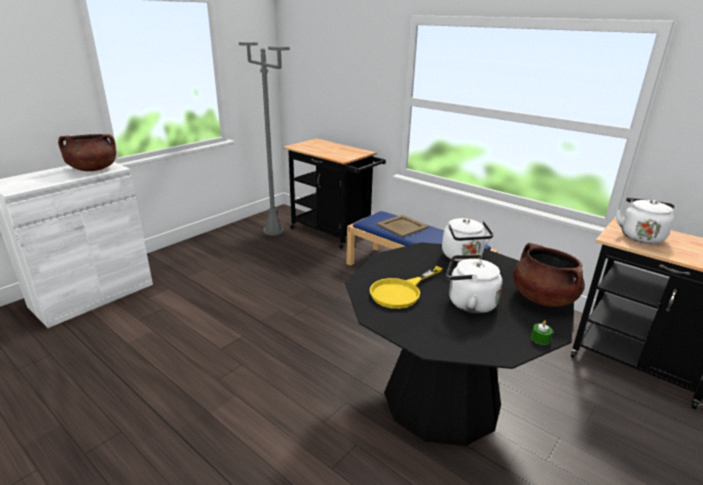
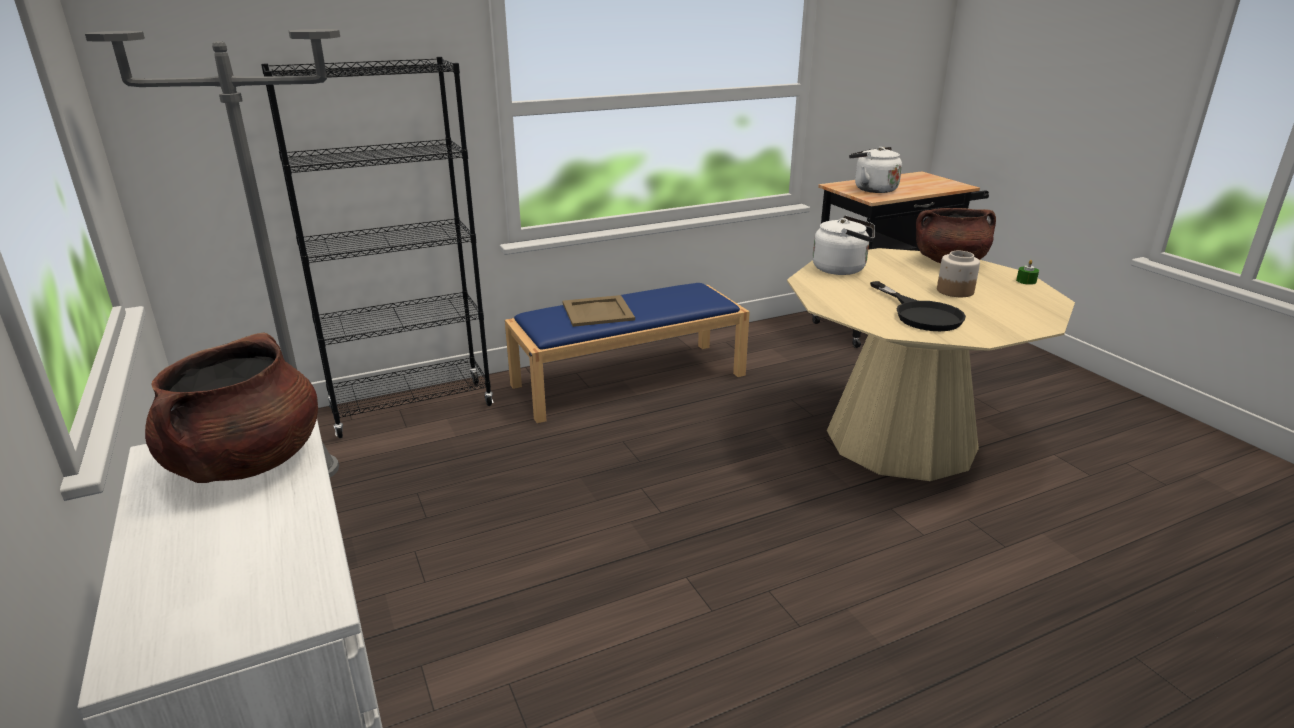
camera: 65 degrees left, 0 degrees up
(334, 233) = (412, 408): black cart -> black bookcase
(401, 292) = (921, 314): yellow frying pan -> black frying pan
(442, 398) = (901, 439): black dining table -> beige dining table
(468, 303) = (954, 291): white kettle -> jar

